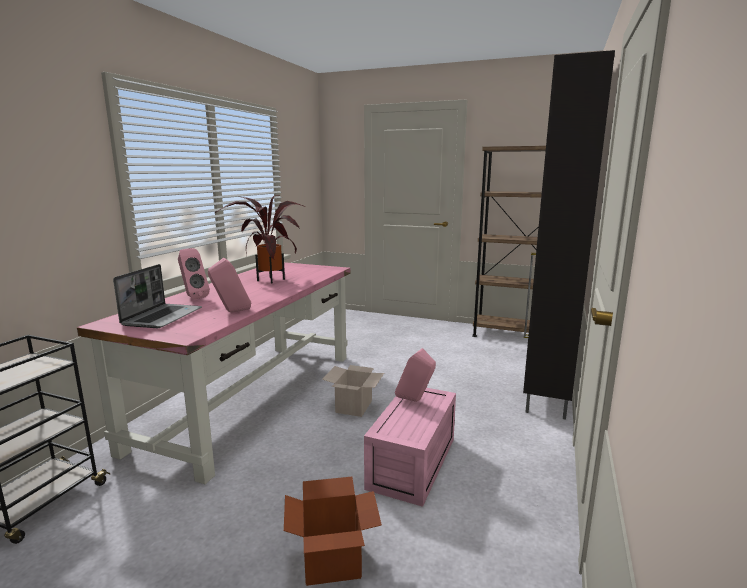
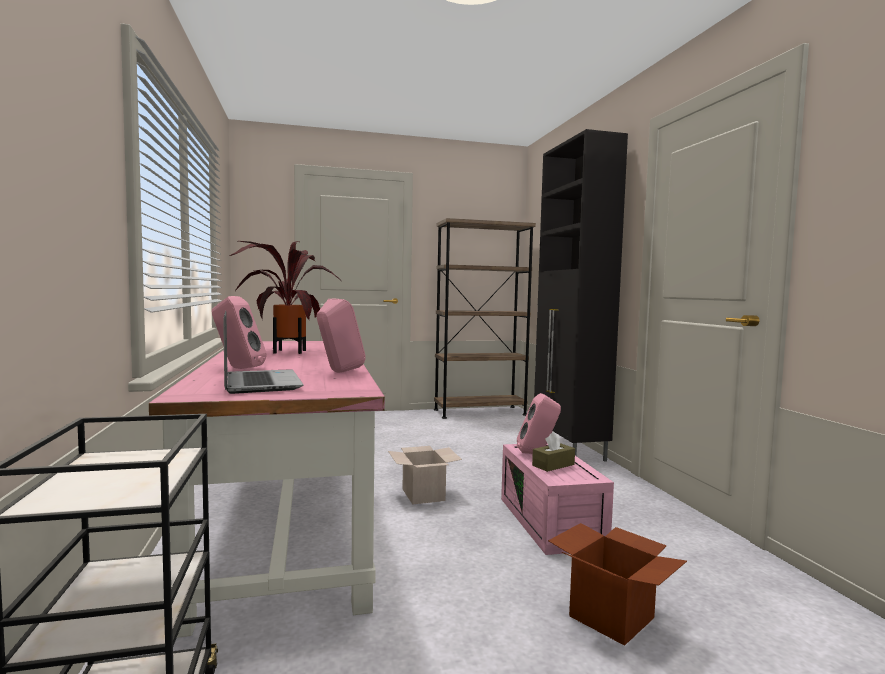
camera: 35 degrees left, 10 degrees down
(406, 416) = (553, 465): none -> brown tissue box

